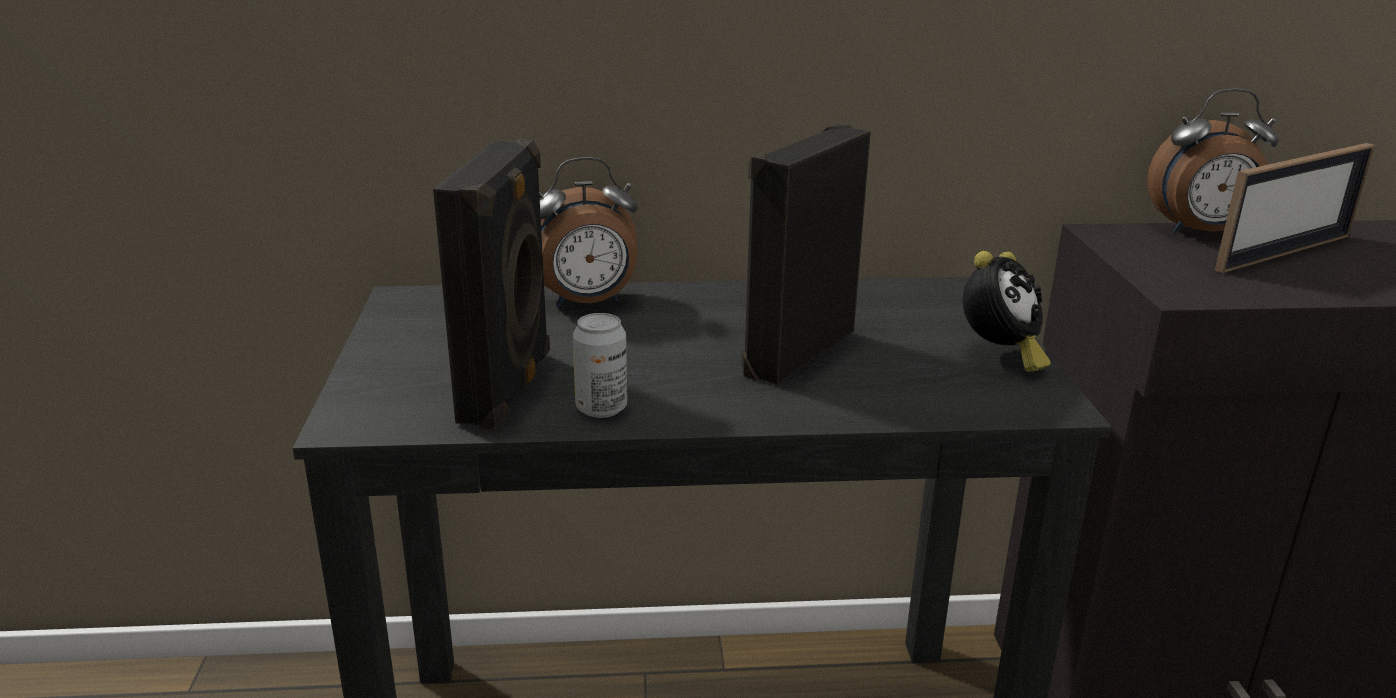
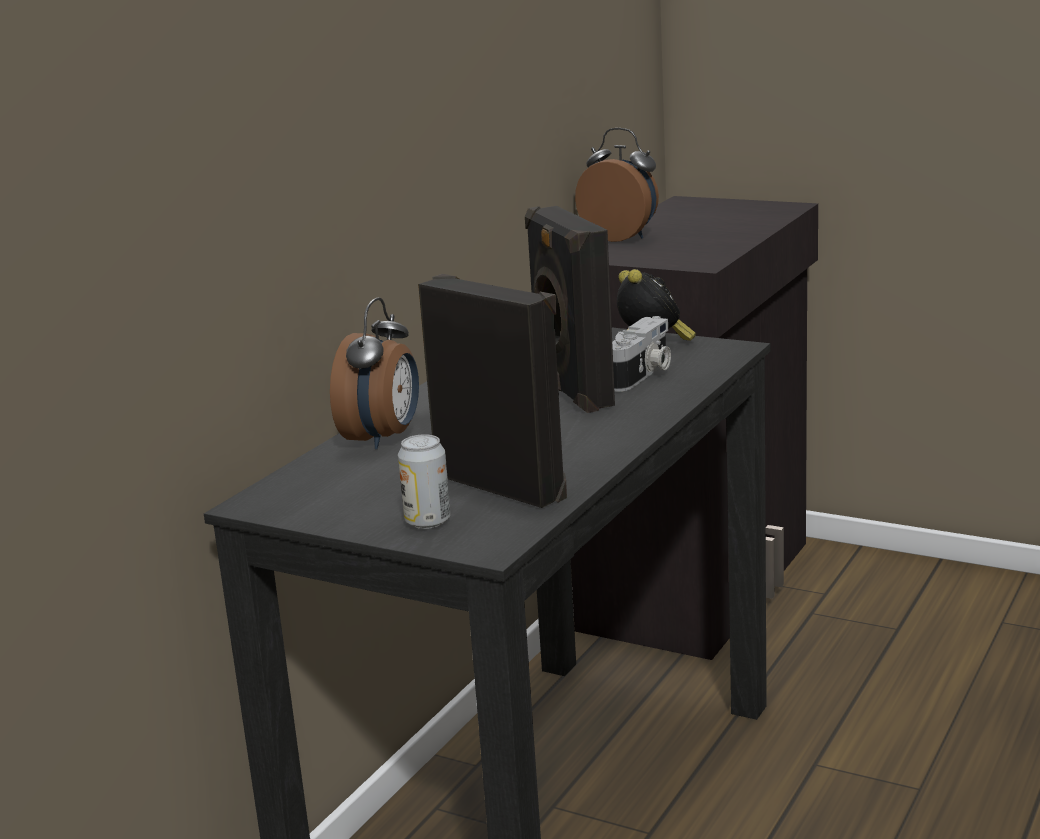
camera: 55 degrees left, 5 degrees down
(601, 408) = (578, 461): can -> can (427, 521)
(891, 376) = (642, 375): none -> camera
(1201, 233) = (622, 237): alarm clock -> alarm clock turned 90 degrees counterclockwise
(1284, 252) = (678, 230): picture frame -> none

